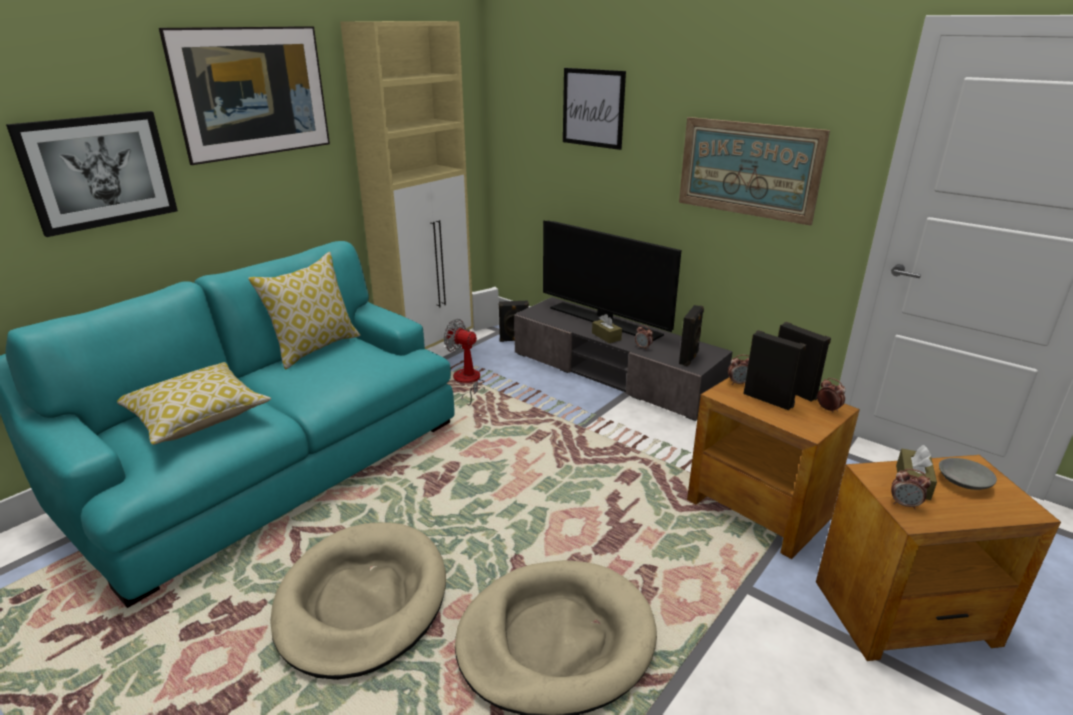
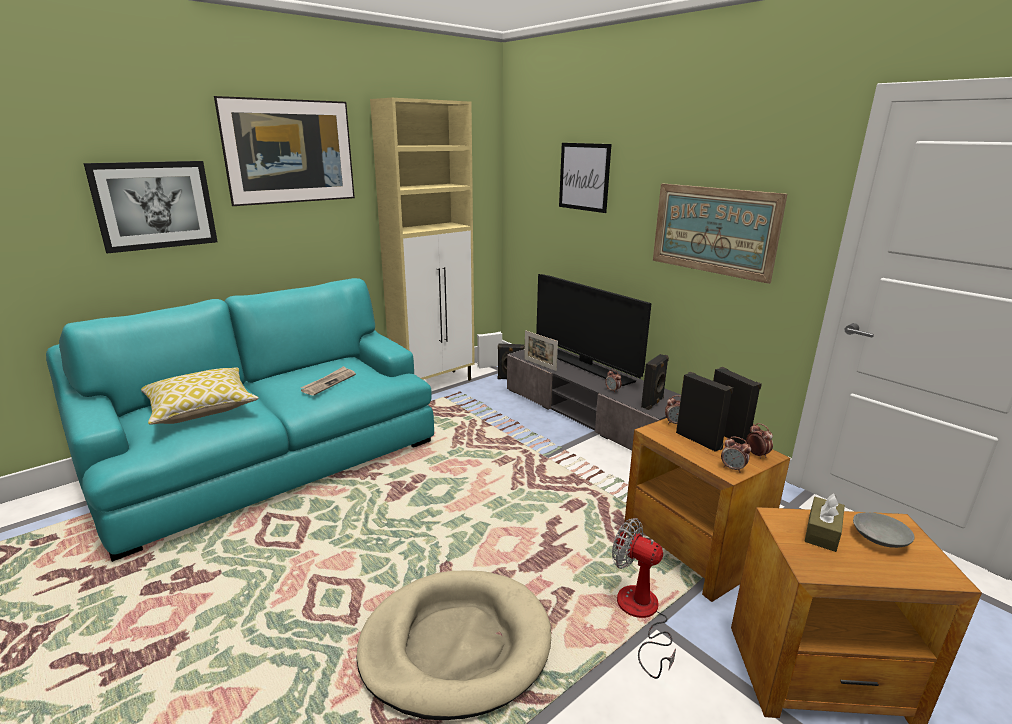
camera: 10 degrees right, 5 degrees down
(315, 348) = (320, 364): pillow -> none
(337, 370) = (329, 382): none -> newspaper
(362, 601) = (299, 584): beige dog bed -> none
(467, 382) = (458, 409): fan -> fan (641, 615)
(555, 324) = (540, 364): none -> picture frame
(606, 336) = (582, 378): brown tissue box -> none
(904, 504) = (805, 552): alarm clock -> alarm clock (733, 468)

